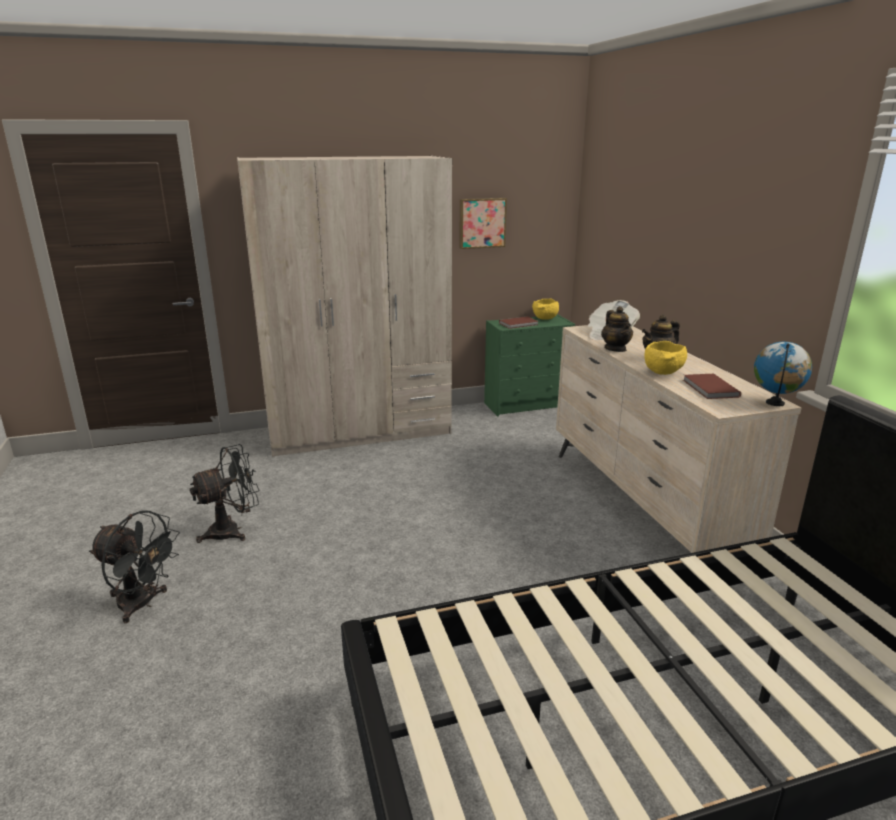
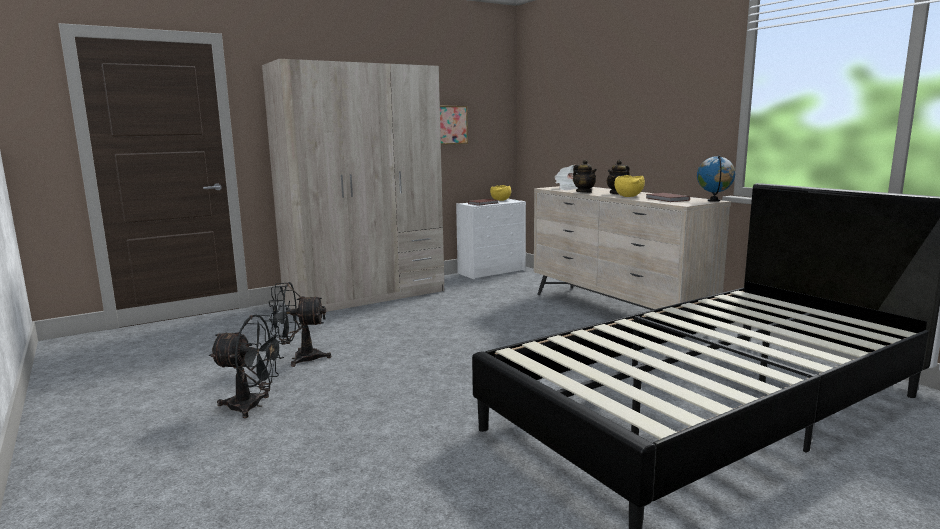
camera: 15 degrees left, 10 degrees down
(232, 530) = (299, 358): black fan -> black fan turned 135 degrees counterclockwise
(527, 405) = (492, 271): green dresser -> white dresser

